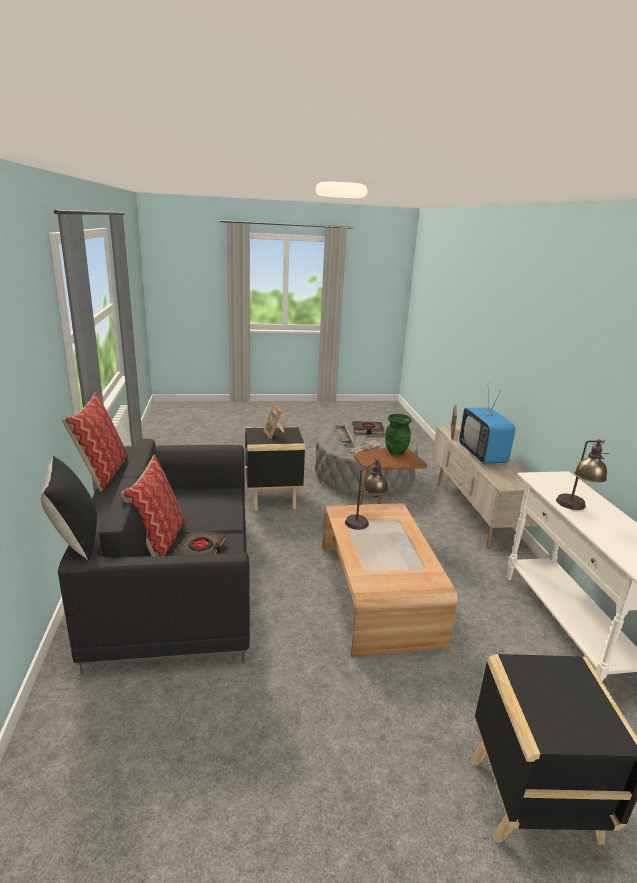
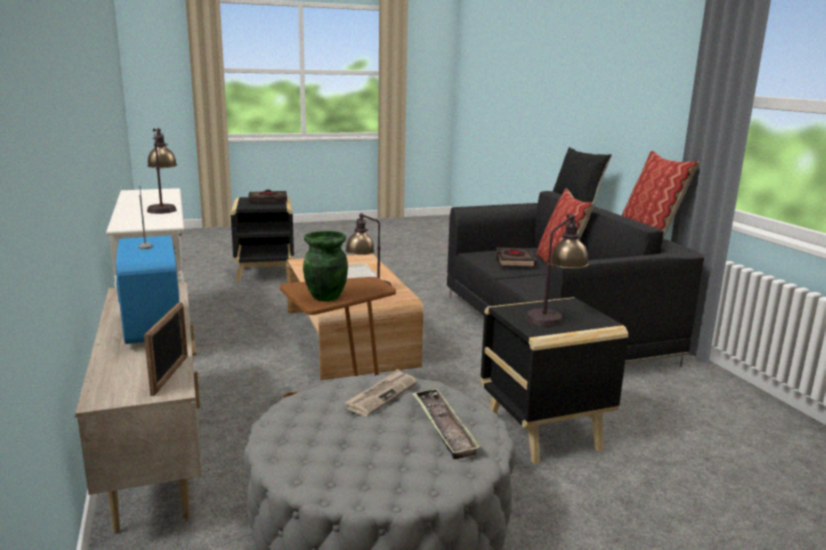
camera: 170 degrees right, 5 degrees down
(275, 434) = (554, 317): picture frame -> table lamp
(367, 430) = (383, 461): black book -> black book (268, 200)

